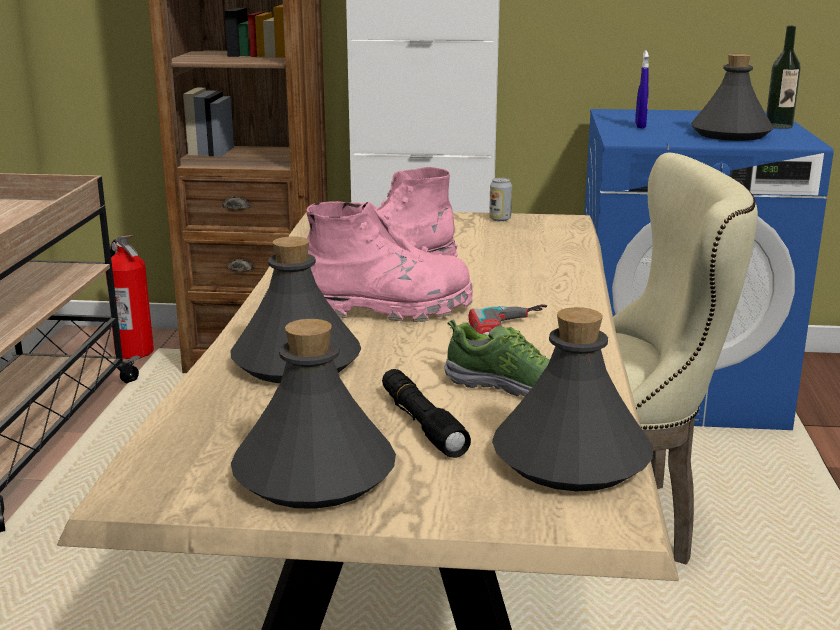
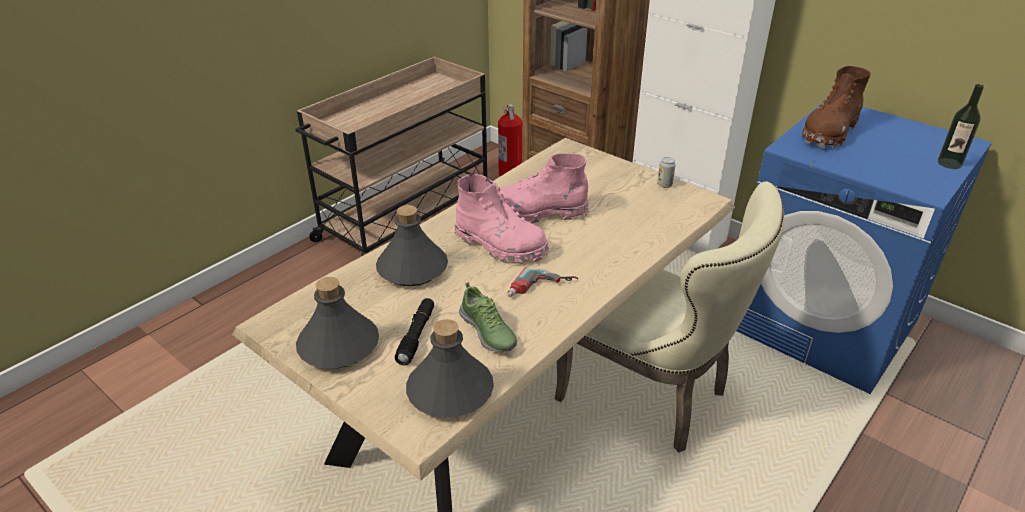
camera: 35 degrees right, 15 degrees up
(640, 126) = (829, 133): blue spray bottle -> brown boot
(731, 134) = (886, 164): grey bottle -> none

